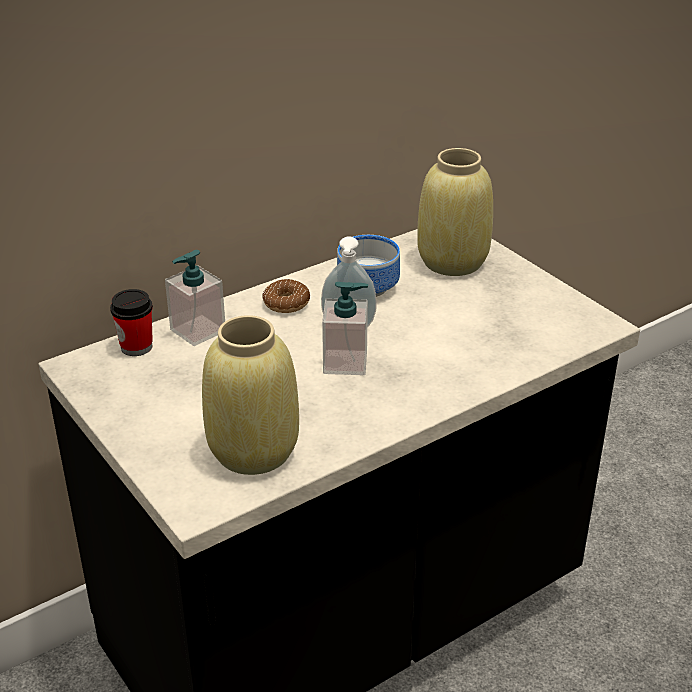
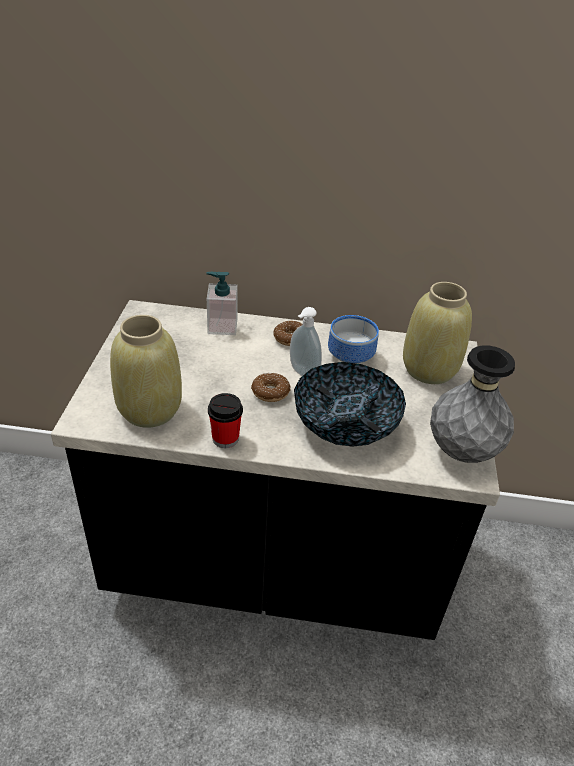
camera: 40 degrees right, 5 degrees up
(136, 347) = (181, 318): cup -> cup (225, 438)
(345, 362) = (270, 392): soap dispenser -> donut
(454, 350) = (345, 425): none -> bowl
(571, 313) = (461, 452): none -> grey vase

